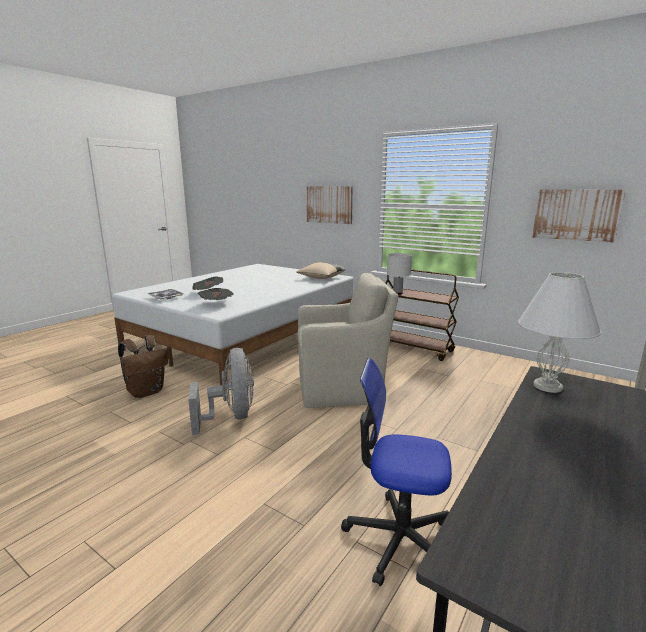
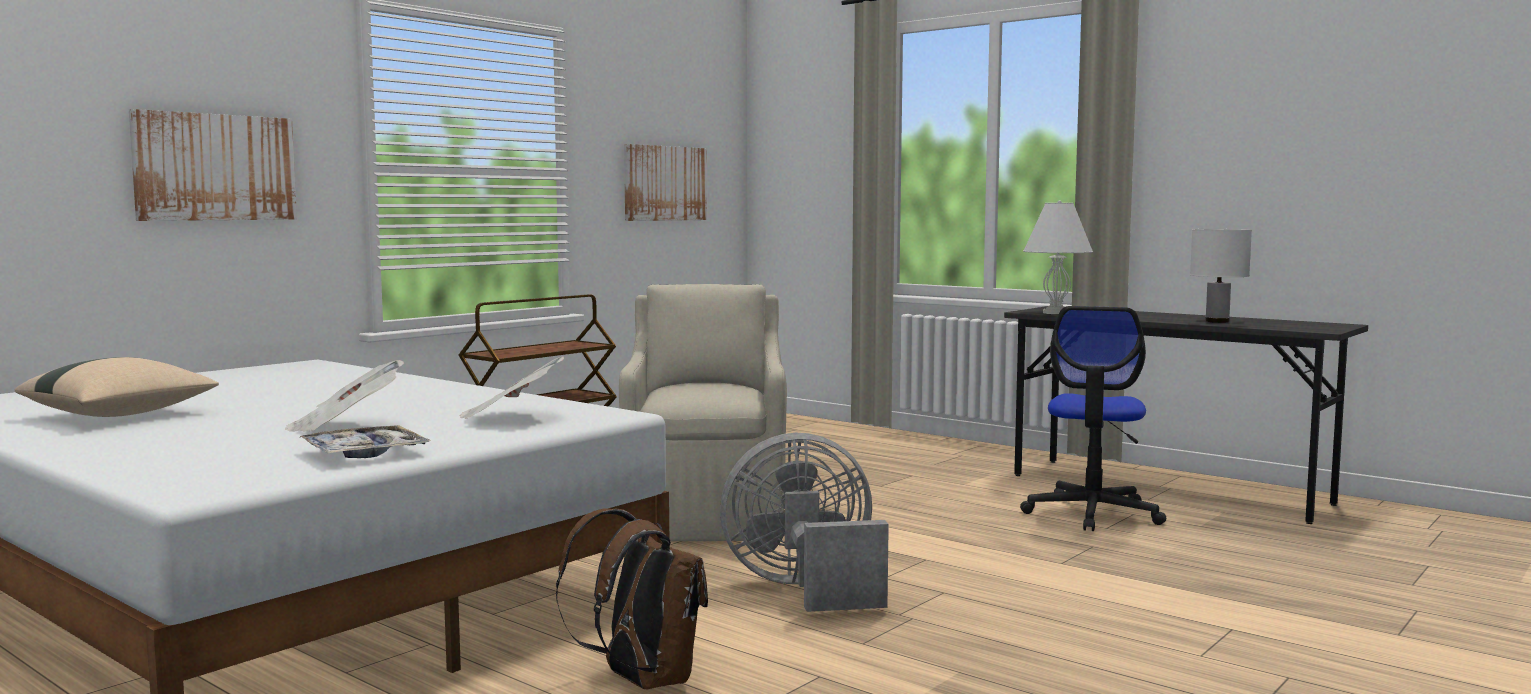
camera: 85 degrees left, 10 degrees down
(321, 278) = (306, 371): beige pillow -> beige pillow (121, 415)
(397, 293) = (519, 353): white table lamp -> white table lamp (1217, 321)

